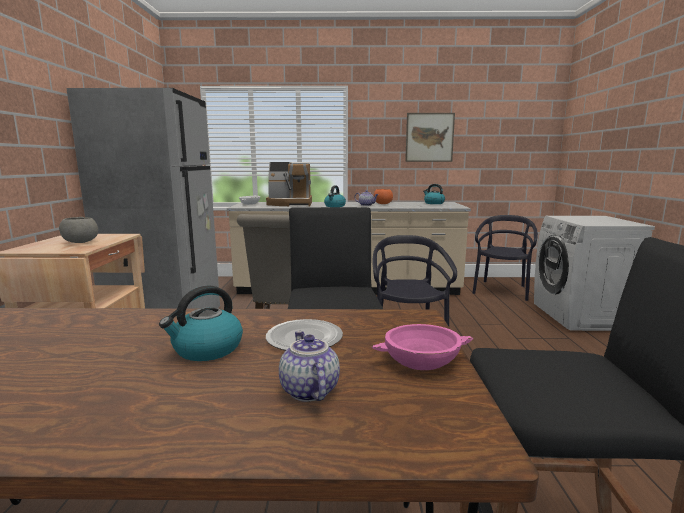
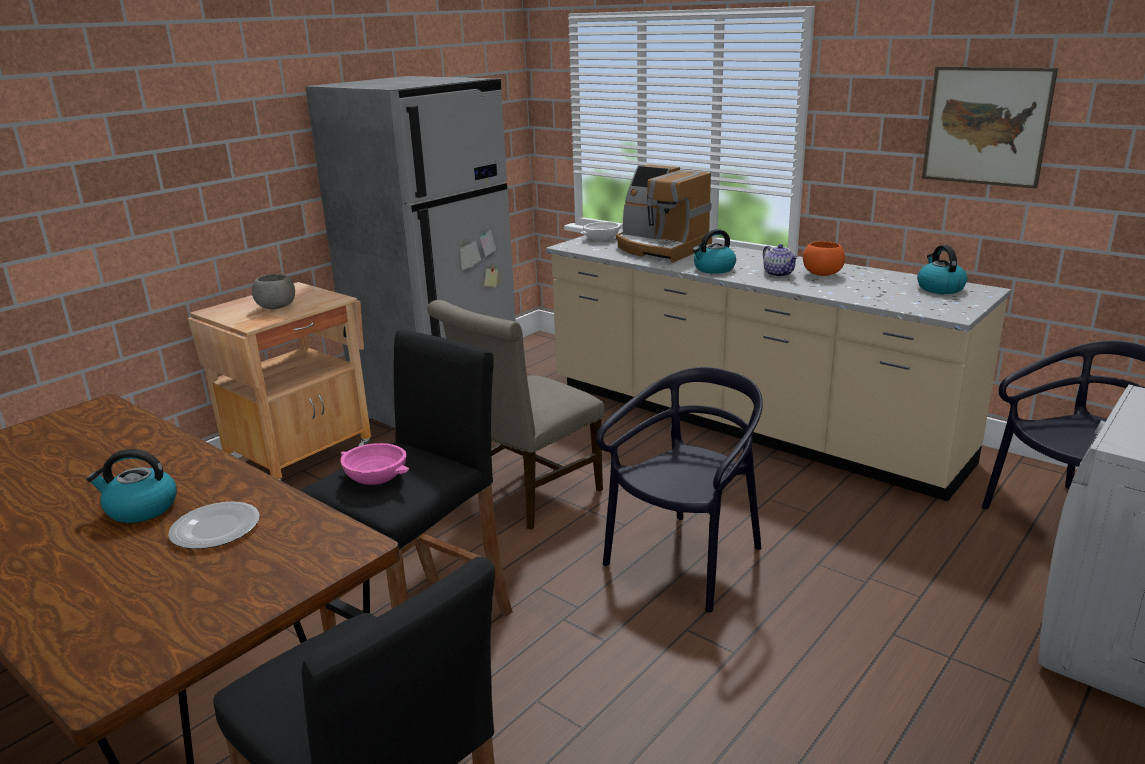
camera: 40 degrees right, 10 degrees up
(308, 390) = (115, 585): teapot -> none
(421, 362) = (231, 601): pink bowl -> pink bowl (375, 477)

